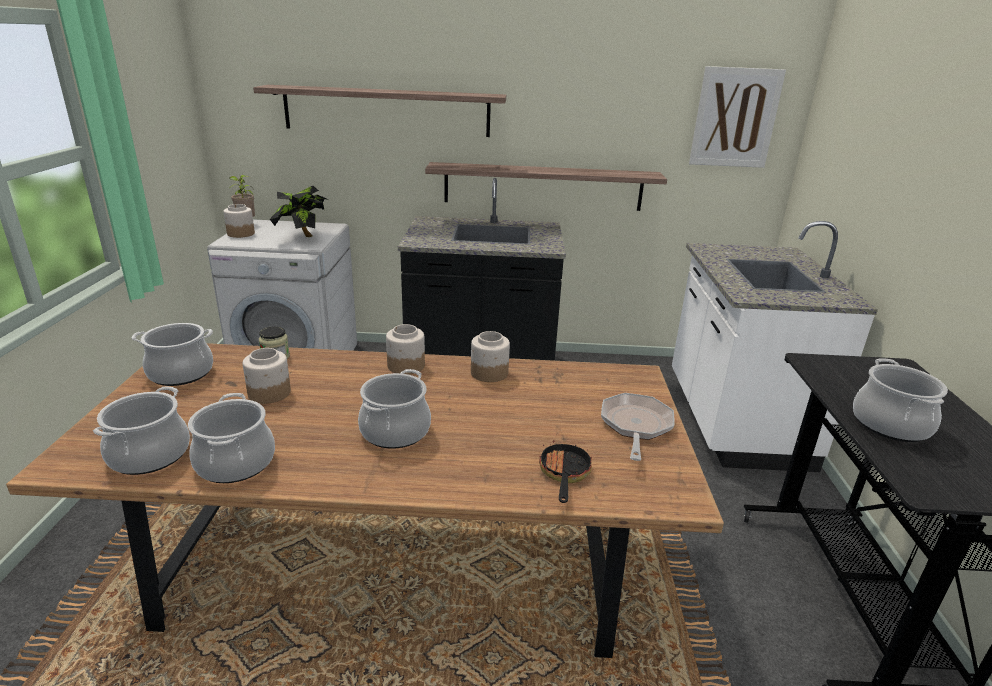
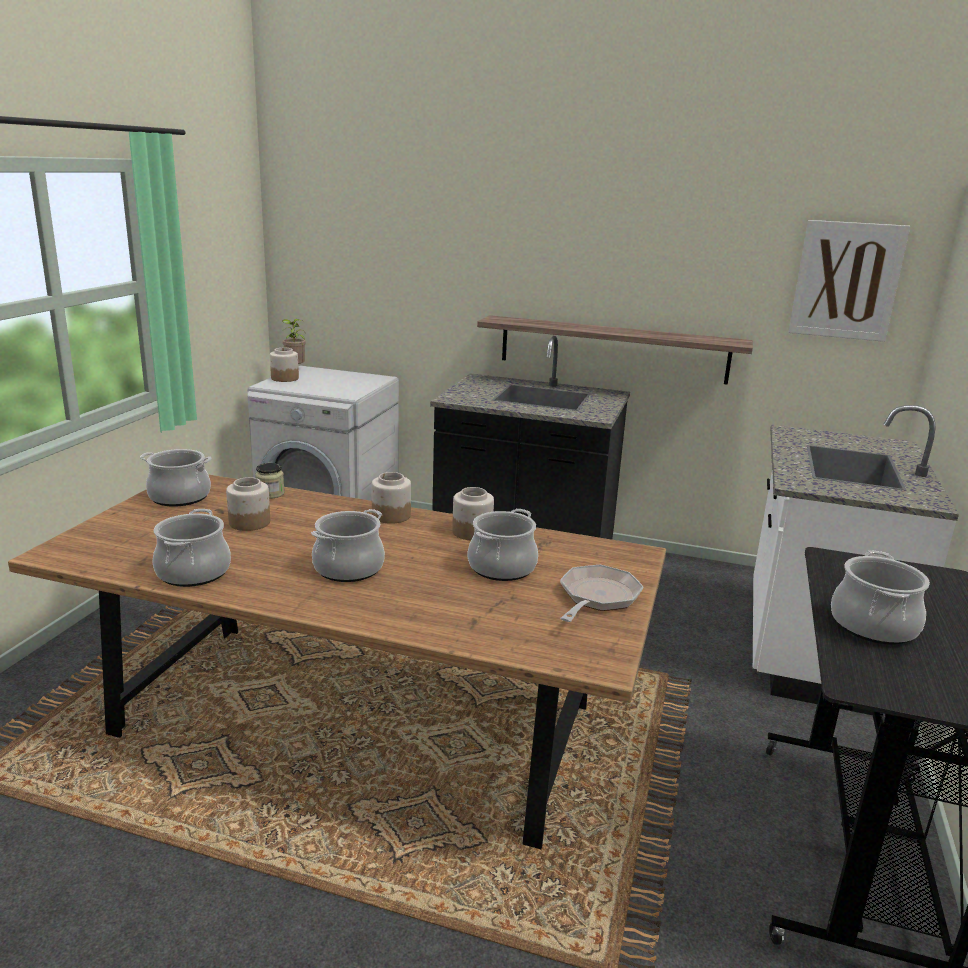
camera: 15 degrees right, 5 degrees down
(149, 455) = (125, 556): cooking pot -> cooking pot (501, 567)
(304, 238) = (345, 387): potted plant -> none
(387, 111) = (447, 259): shelf -> none
(564, 474) = (491, 626): frying pan -> none

